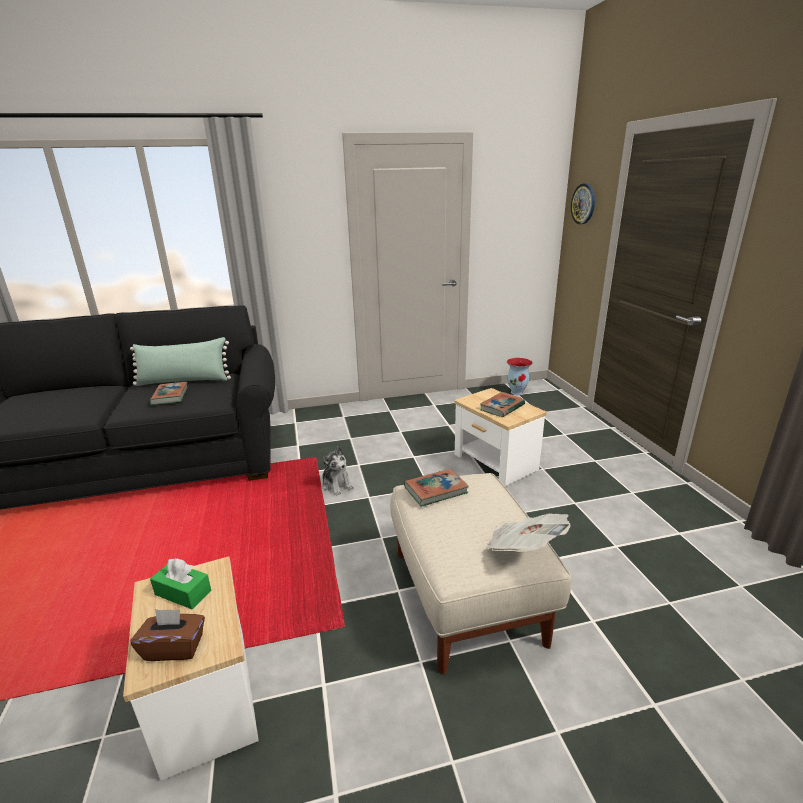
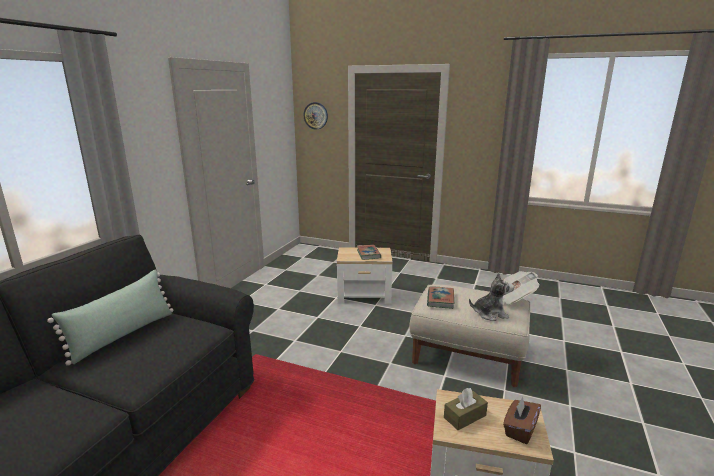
camera: 55 degrees left, 5 degrees down
(170, 396) = (152, 348): book -> none
(183, 592) = (464, 416): green tissue box -> brown tissue box
(337, 485) = (307, 358): plush toy -> plush toy (490, 314)
(517, 392) = (300, 256): vase -> none

